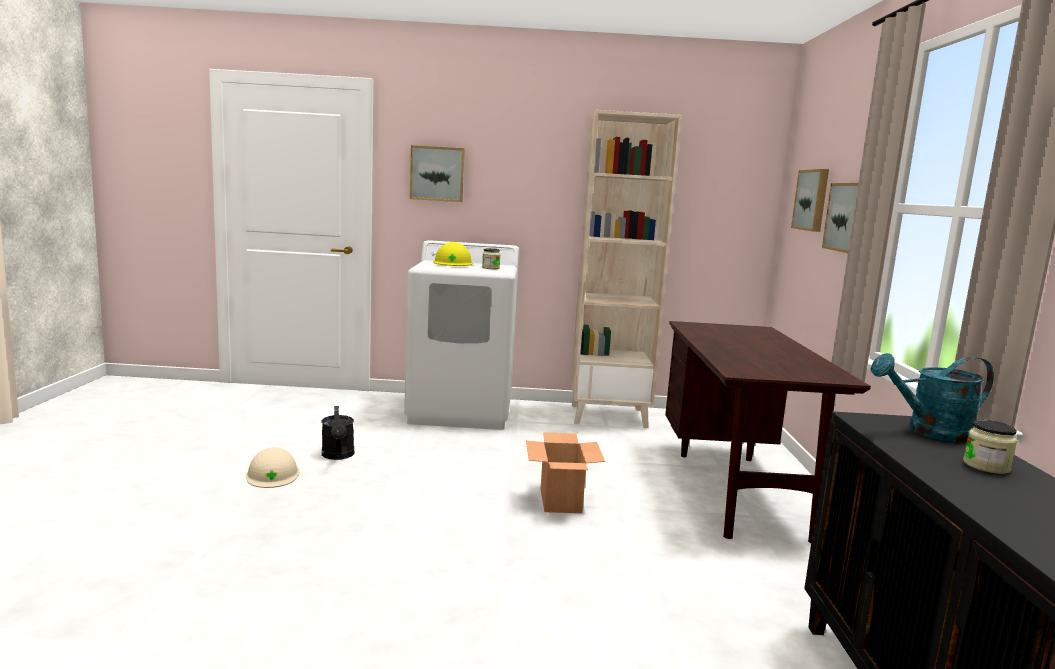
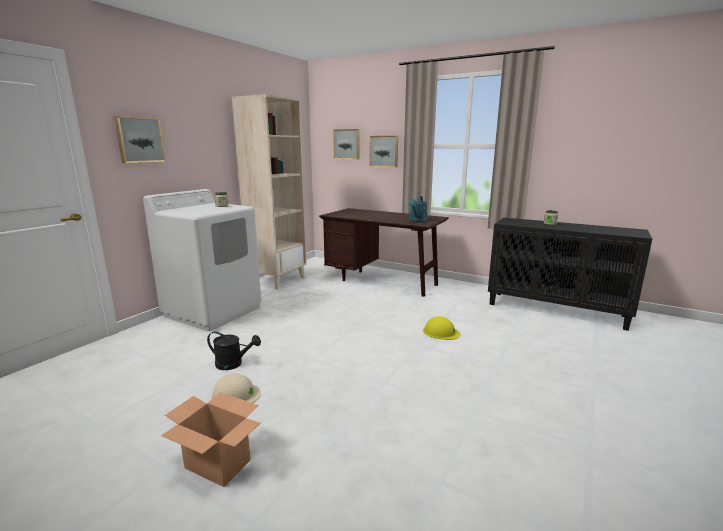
camera: 60 degrees left, 5 degrees up
(453, 263) = (192, 208): yellow hard hat -> yellow hard hat (441, 332)
(561, 501) = (365, 316): cardboard box -> cardboard box (218, 464)
(930, 432) = (519, 221): turquoise watering can -> turquoise watering can (417, 221)

